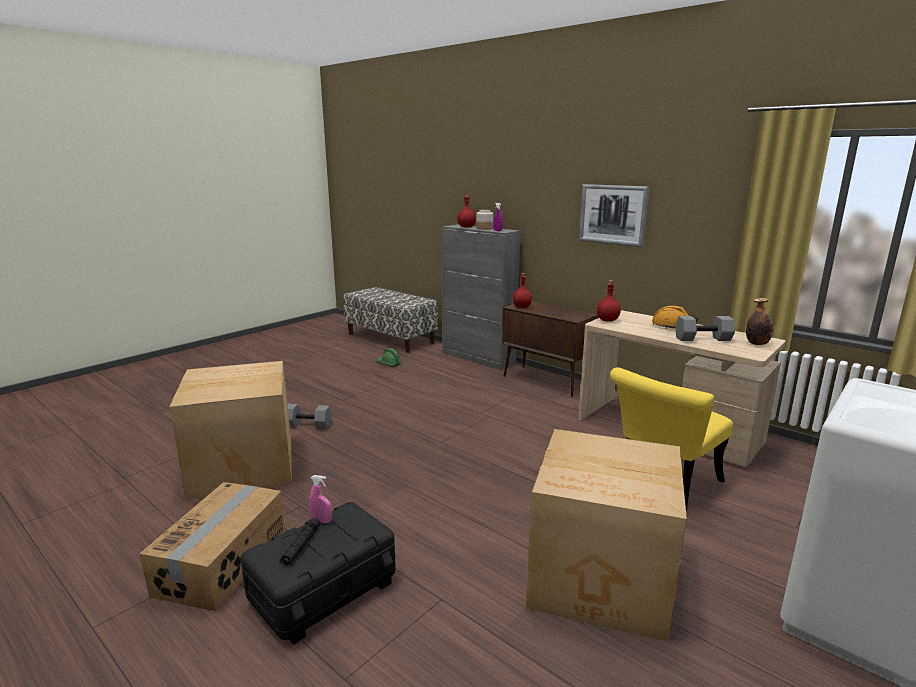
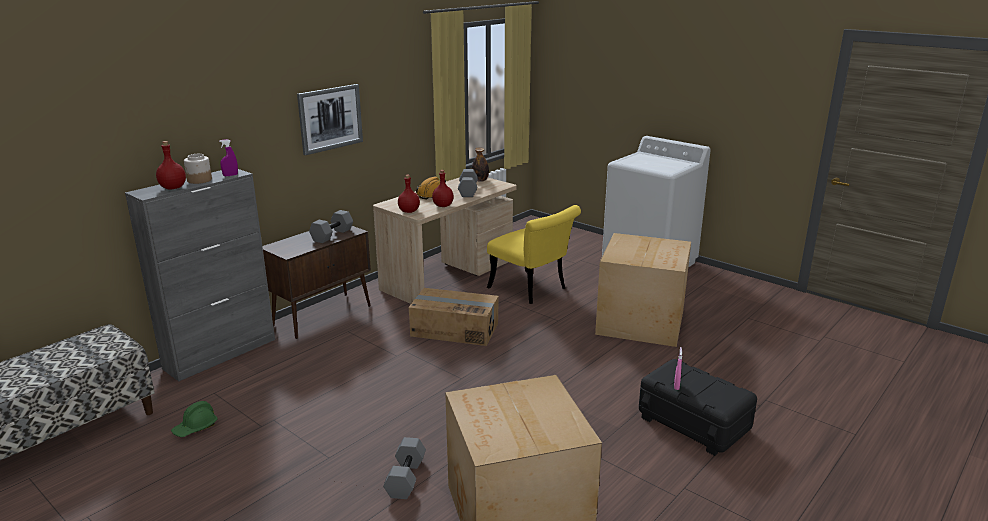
camera: 90 degrees left, 5 degrees up
(224, 561) = (681, 483): cardboard box -> cardboard box (454, 329)
(301, 546) = (709, 390): black flashlight -> none
(521, 307) = (293, 250): red bottle -> red bottle (443, 206)
(561, 314) = (332, 235): none -> grey dumbbell

